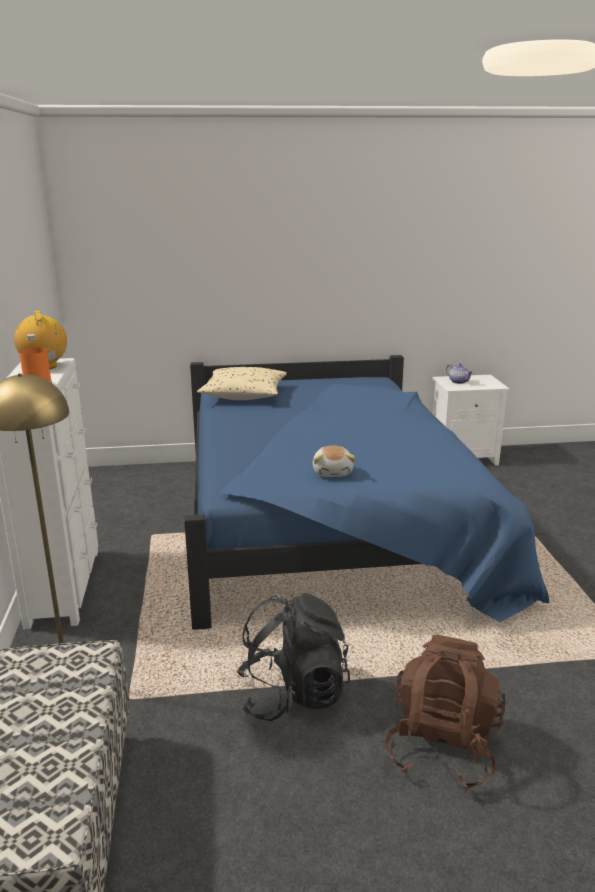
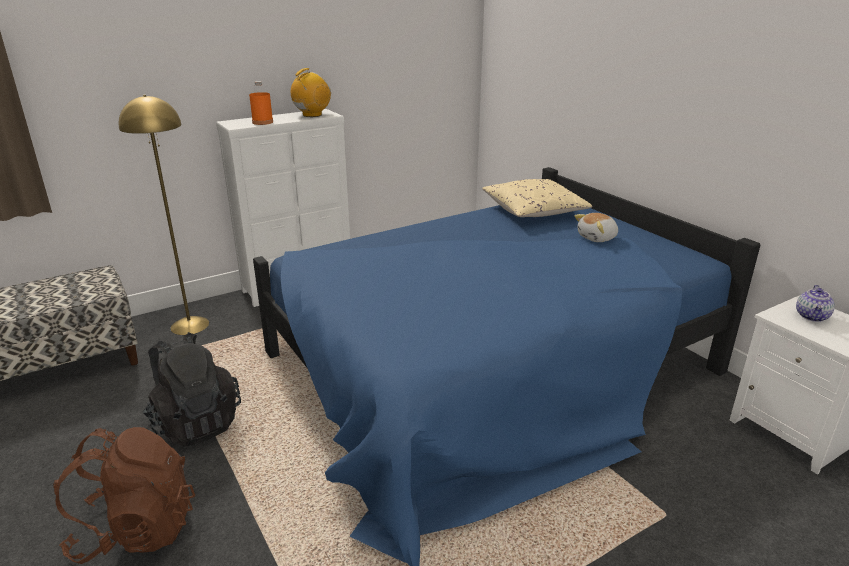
camera: 65 degrees right, 5 degrees up
(333, 472) = (358, 285): plush toy -> plush toy (597, 238)

